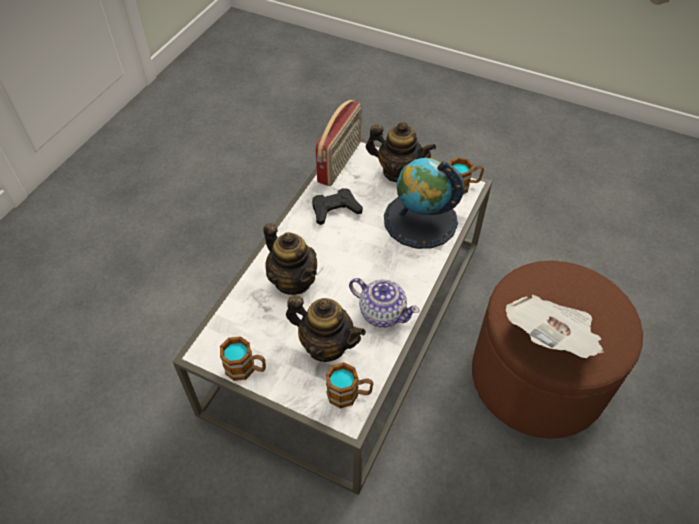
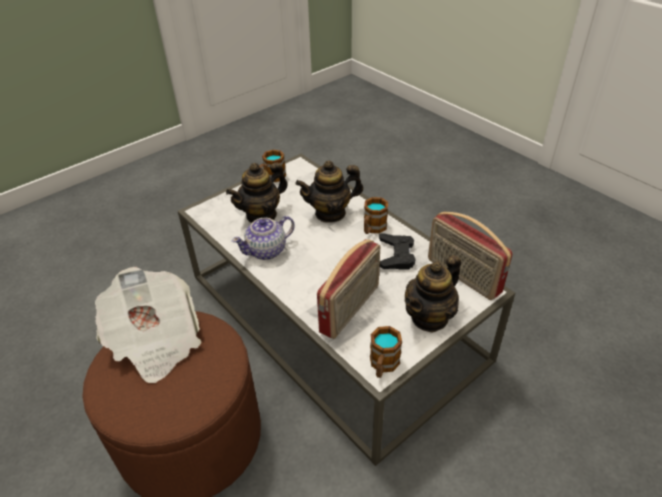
camera: 115 degrees right, 10 degrees down
(349, 394) = (216, 215): mug -> mug (373, 229)
(420, 220) = (351, 309): globe -> radio

